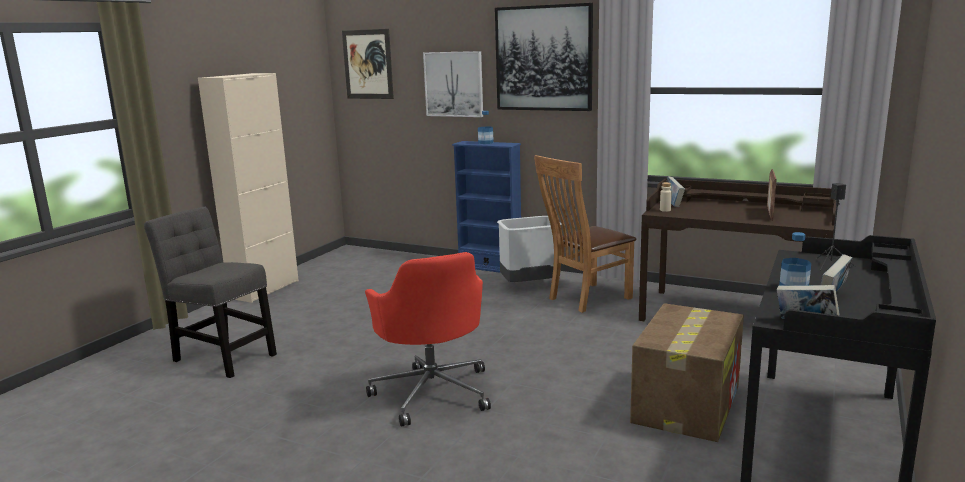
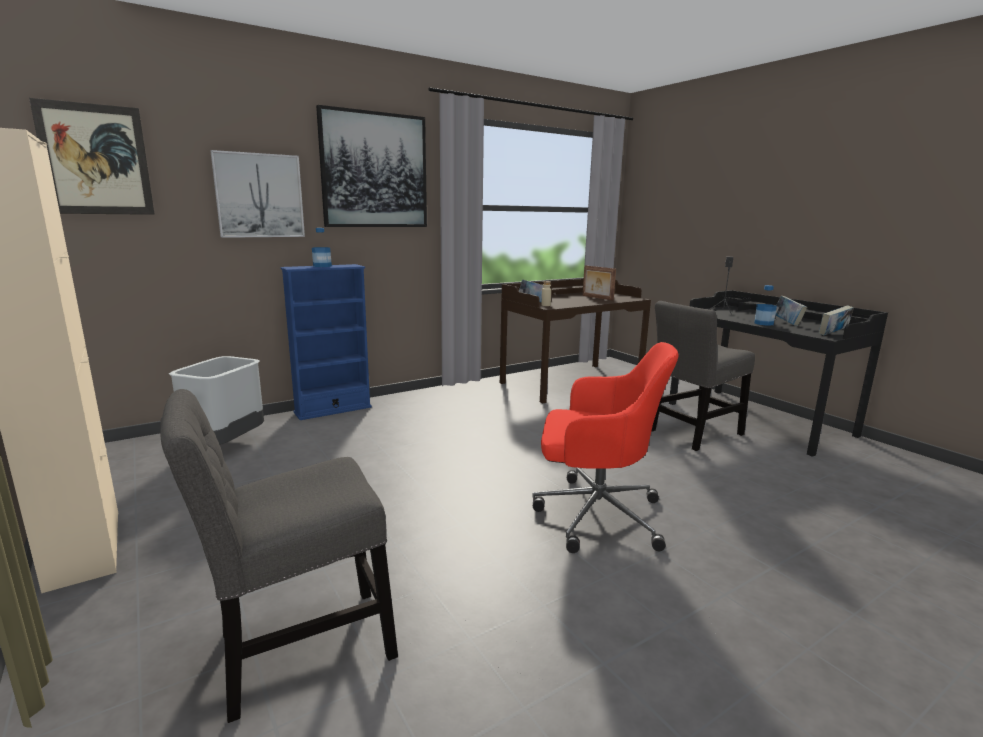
camera: 60 degrees left, 0 degrees up
(530, 286) = (411, 410): grey trash can -> grey trash can (226, 445)
(585, 299) = (475, 404): brown chair -> none
(686, 403) = (693, 433): cardboard box -> grey chair

